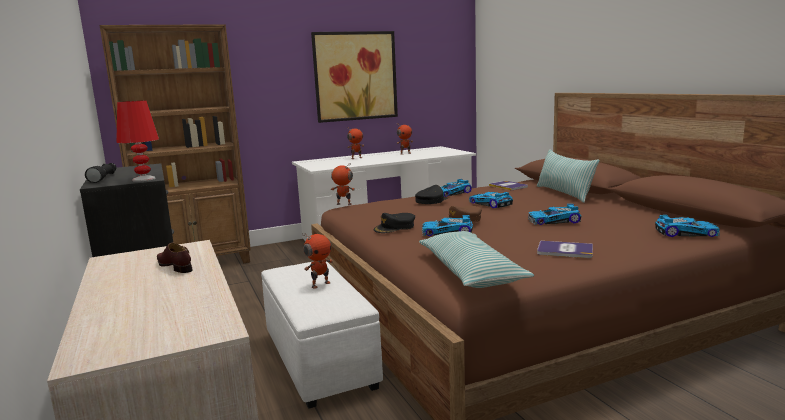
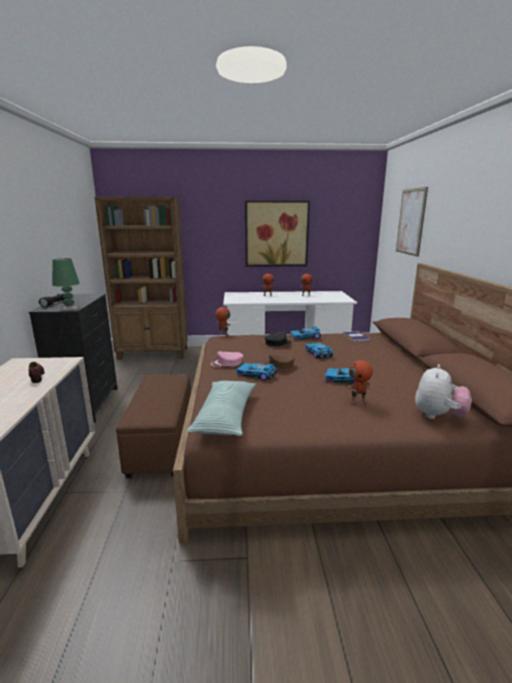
camera: 20 degrees right, 5 degrees up
(144, 179) = (70, 308): red table lamp -> green table lamp
(320, 284) = (161, 395): toy robot -> toy robot (357, 401)
(320, 359) = (162, 443): white ottoman -> brown ottoman
(395, 228) = (227, 363): black cap -> pink cap
(530, 48) = (410, 222): none -> picture
(564, 193) = (390, 352): pillow -> none
(565, 250) = (315, 411): book -> none
(685, 232) = (438, 416): toy car -> plush toy

